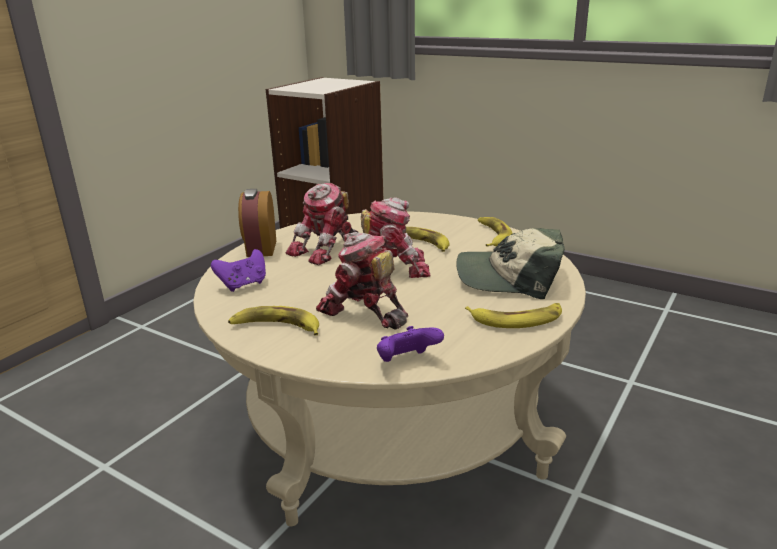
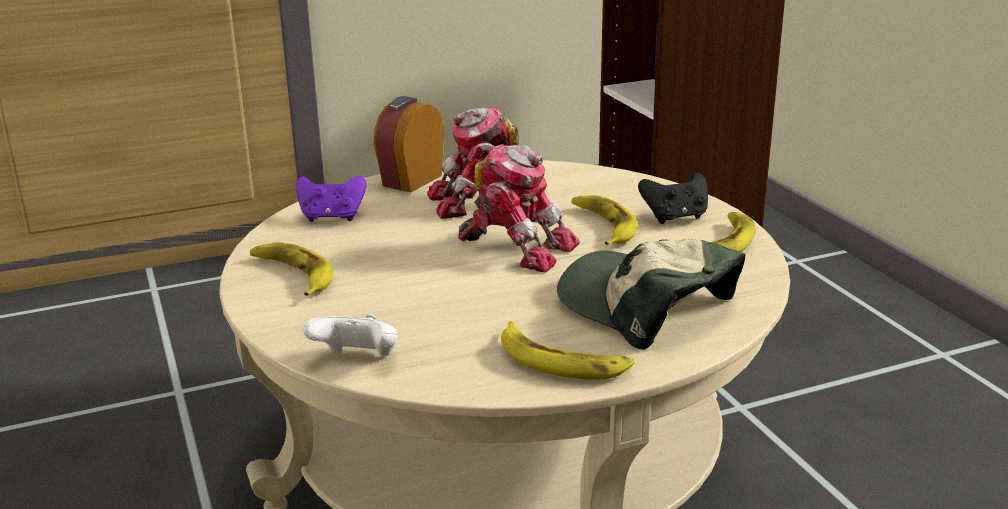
camera: 35 degrees right, 0 degrees up
(363, 312) = (403, 289): toy robot -> none
(407, 362) = (357, 360): purple game controller -> white game controller
(448, 229) = (675, 217): none -> black game controller

